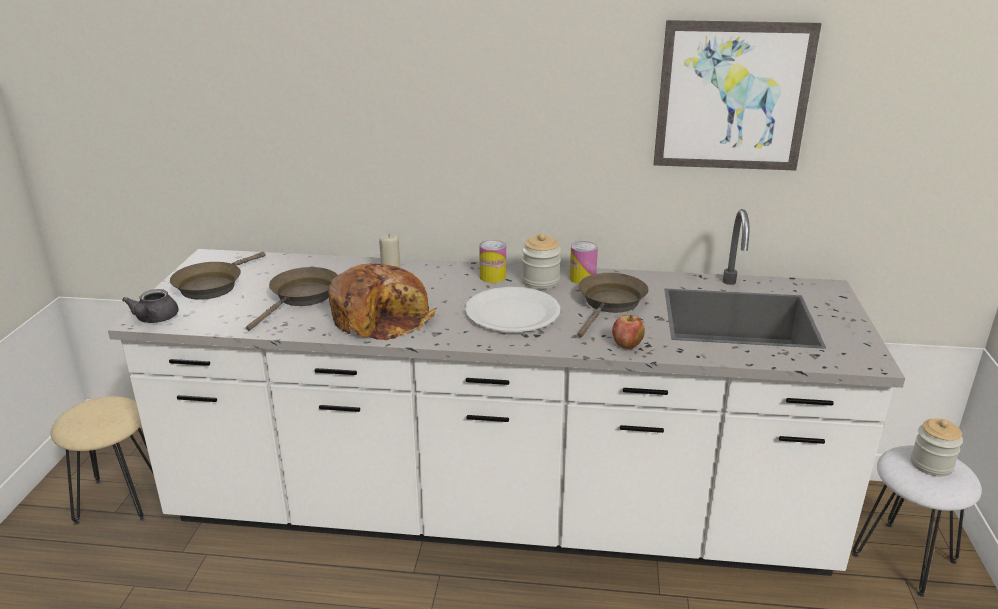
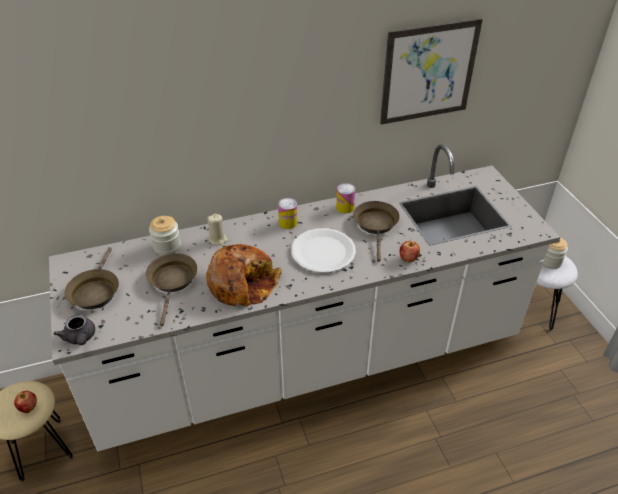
camera: 25 degrees left, 15 degrees up
(104, 421) = (29, 408): none -> apple
(540, 281) = (321, 218): jar -> jar (167, 246)

